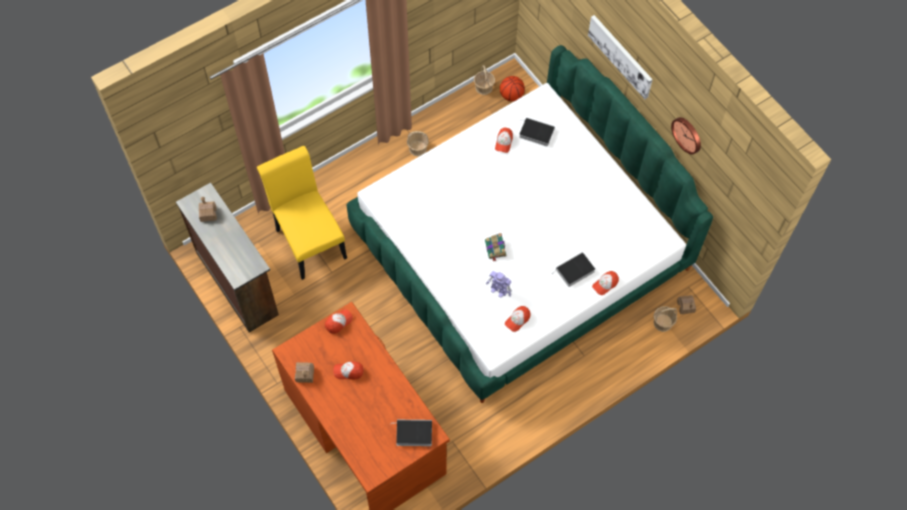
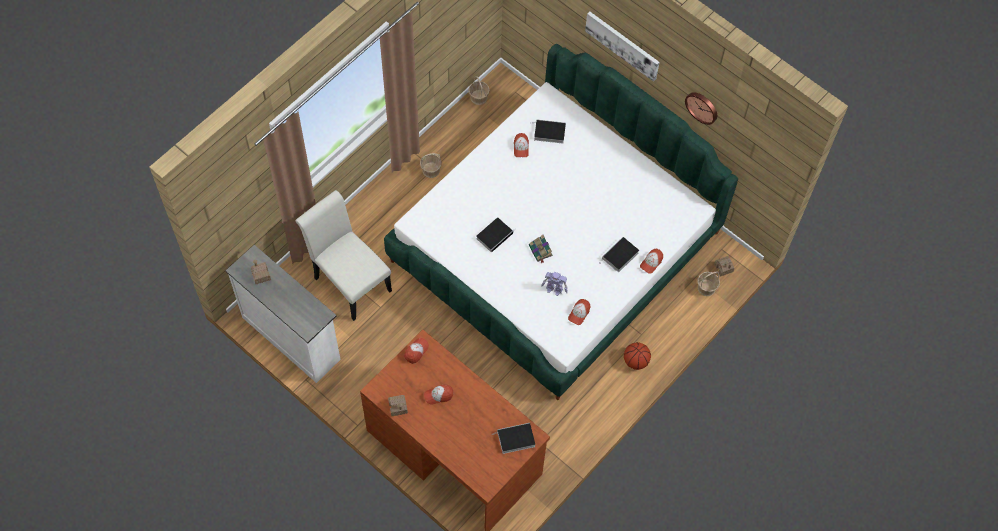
camera: 15 degrees left, 0 degrees up
(238, 282) = (291, 337): brown dresser -> white dresser
(308, 239) = (349, 280): yellow chair -> white chair
(454, 223) = (495, 235): none -> book
(511, 95) = (507, 100): basketball -> basketball (635, 361)

